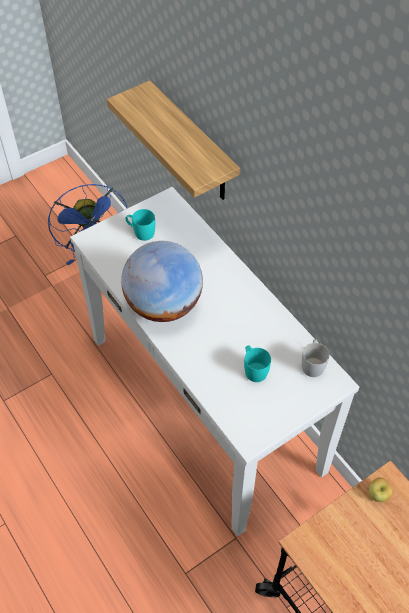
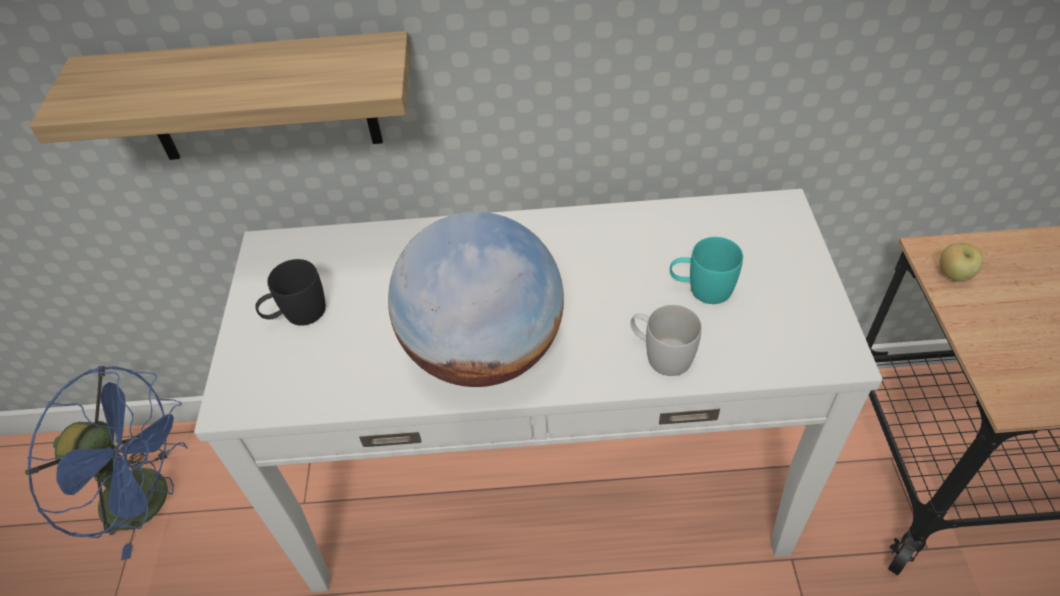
camera: 55 degrees left, 5 degrees down
(140, 232) = (297, 315): turquoise mug -> black mug
(312, 363) = (733, 218): white mug -> white mug (660, 354)

